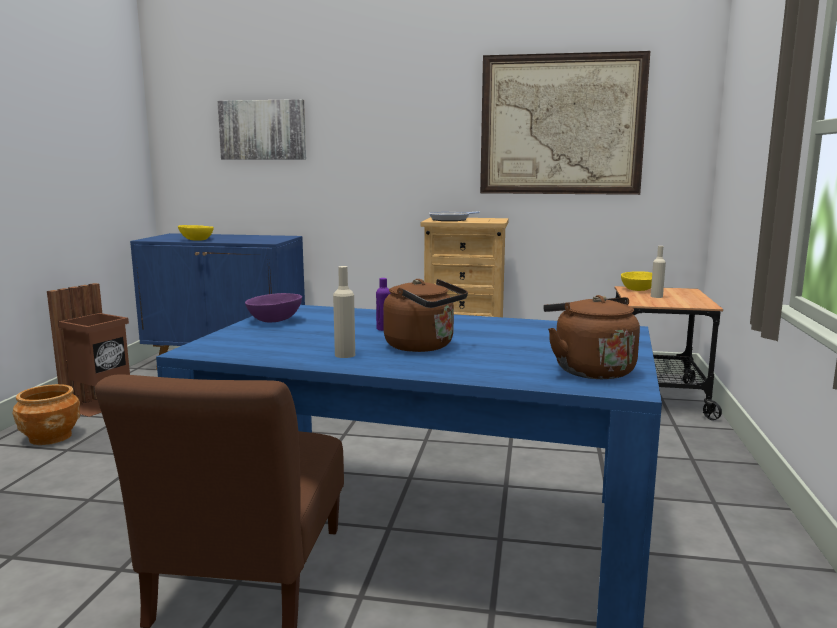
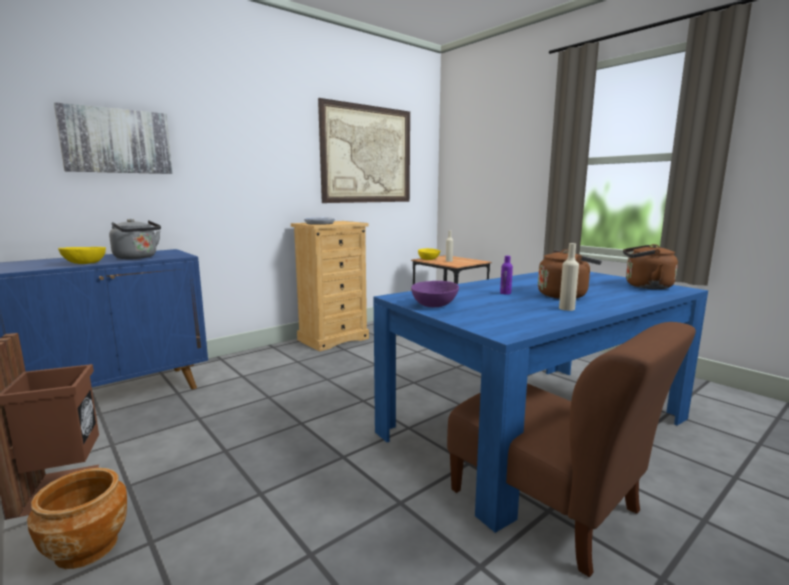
camera: 50 degrees left, 0 degrees up
(240, 239) = (137, 257): none -> grey kettle

